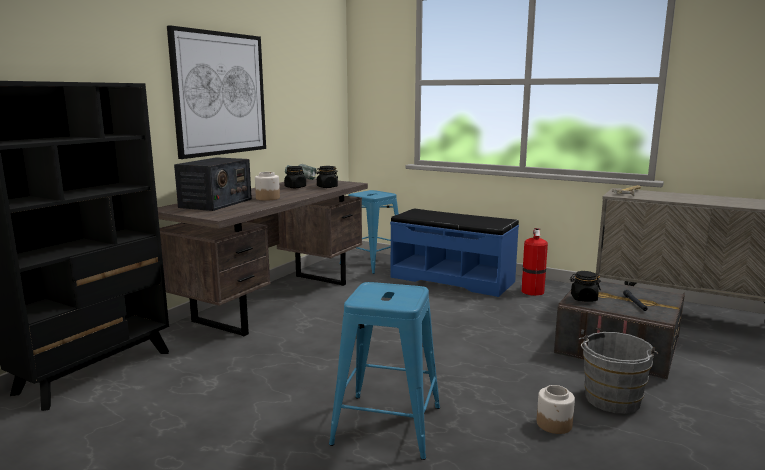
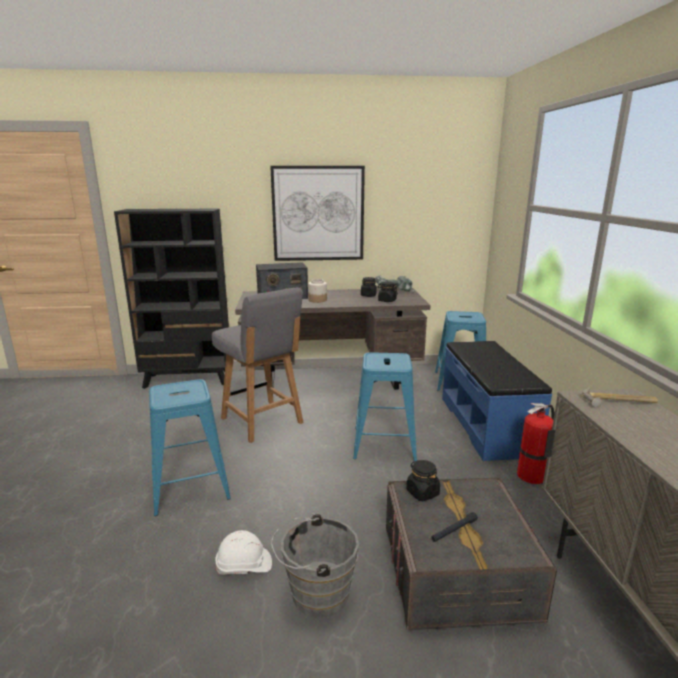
camera: 55 degrees right, 5 degrees up
(304, 354) = (262, 421): none -> grey chair
(431, 317) = (384, 444): none -> blue stool
(554, 424) = (244, 565): jar -> white hard hat

